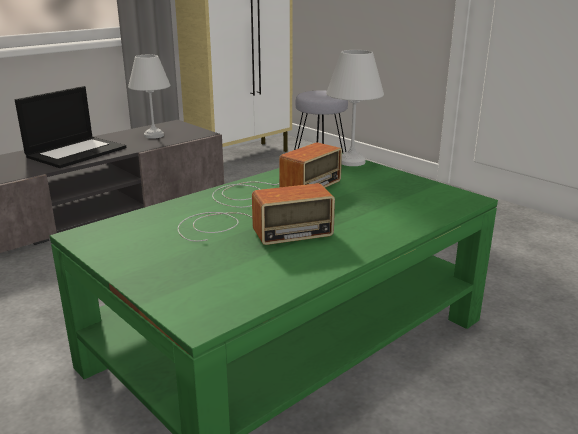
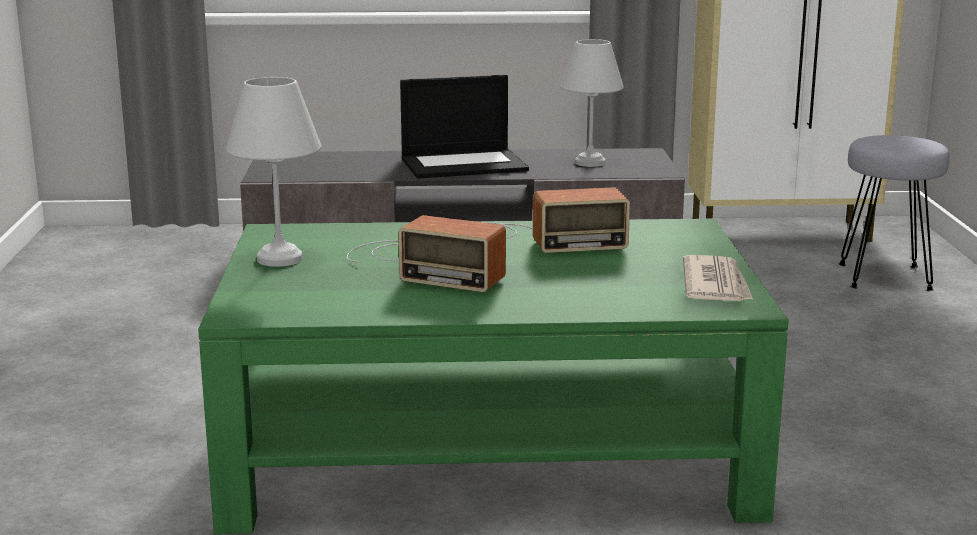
camera: 40 degrees right, 5 degrees down
(350, 161) = (700, 233): white table lamp -> white table lamp (279, 258)
(425, 190) = (716, 284): none -> newspaper

